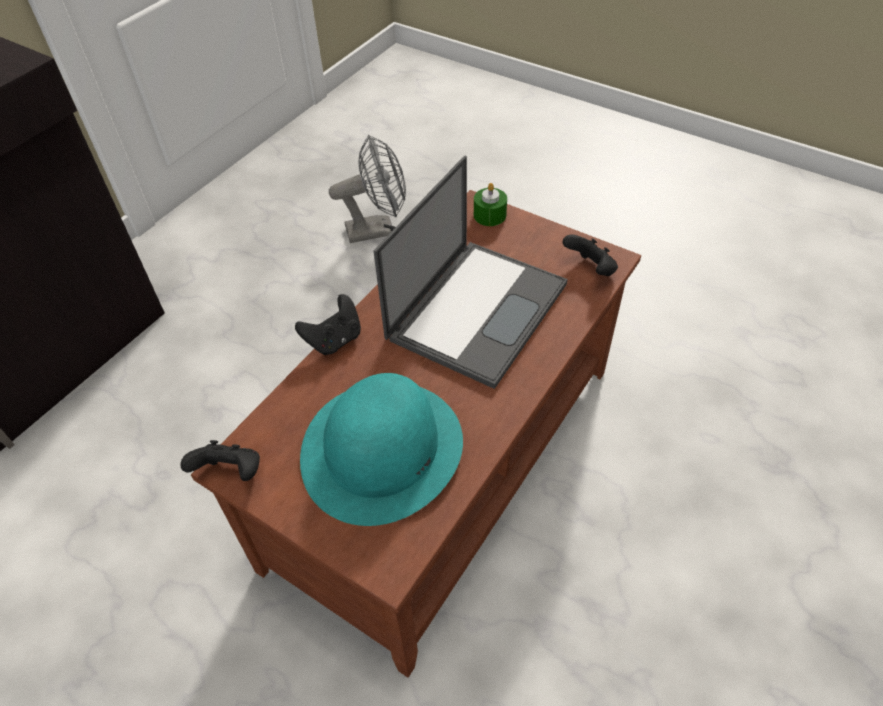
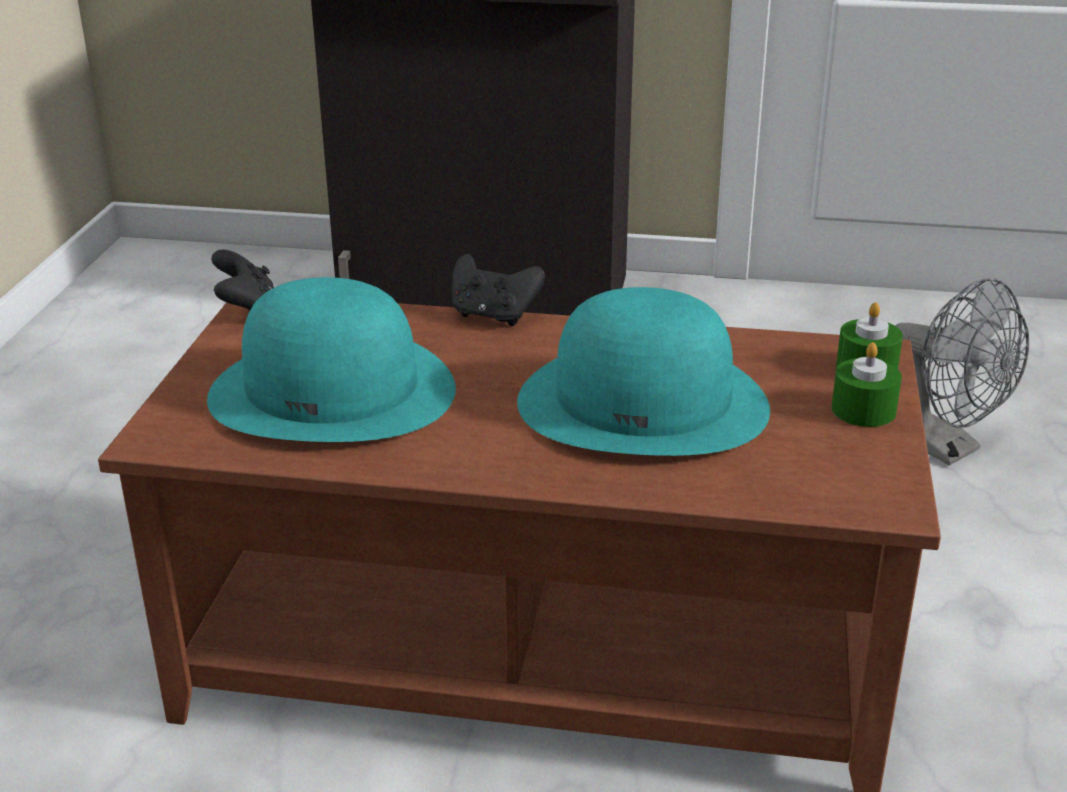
camera: 65 degrees right, 20 degrees down
(478, 309) = (644, 402): laptop -> turquoise hat
(528, 233) = (863, 410): none -> green candle
(590, 269) = (838, 486): black game controller -> none

